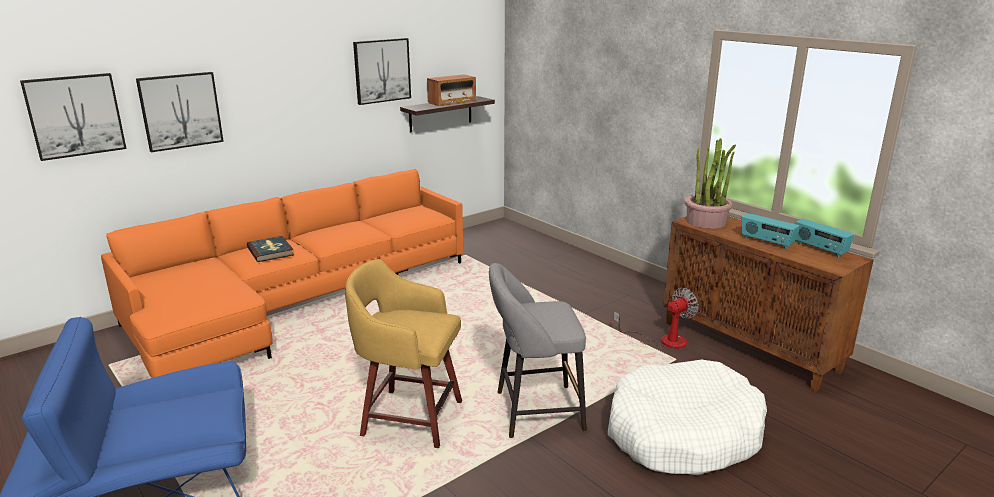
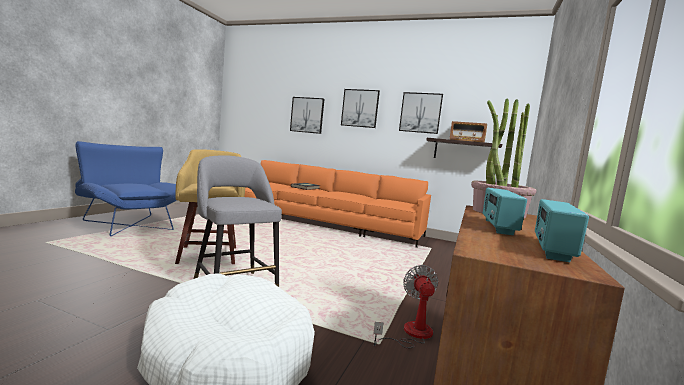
camera: 60 degrees right, 15 degrees down
(75, 116) = (270, 109): picture -> picture (360, 108)
(663, 340) = (411, 334): fan -> fan turned 120 degrees counterclockwise

